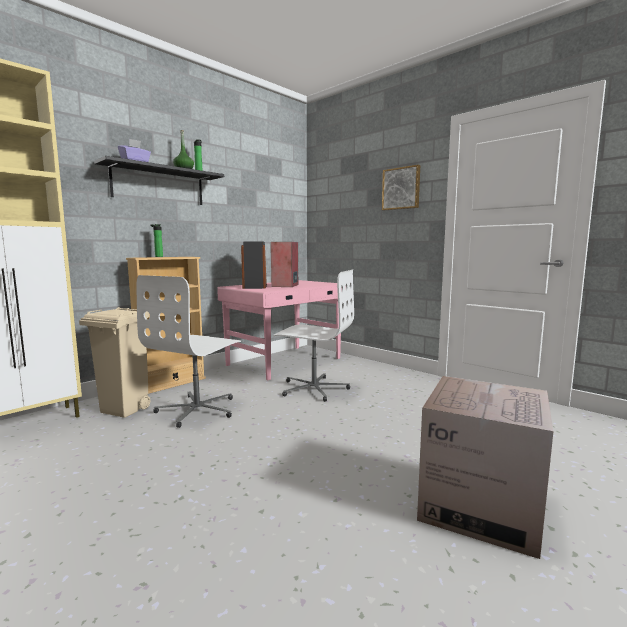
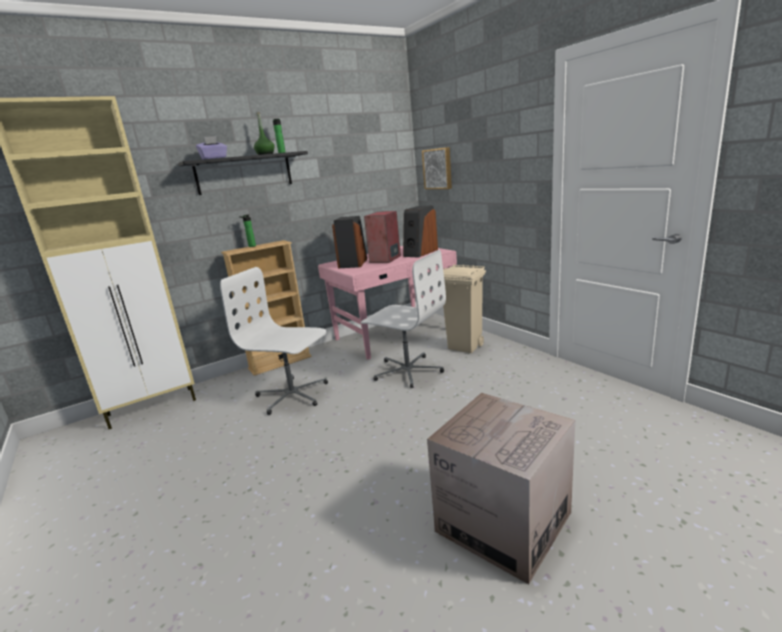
camera: 15 degrees right, 10 degrees up
(125, 410) = (232, 393): beige trash can -> beige trash can (465, 347)
(198, 410) = (292, 395): white office chair -> white office chair turned 75 degrees clockwise
(315, 284) = (420, 253): none -> speaker
(401, 188) = (506, 141): picture -> picture (438, 169)

